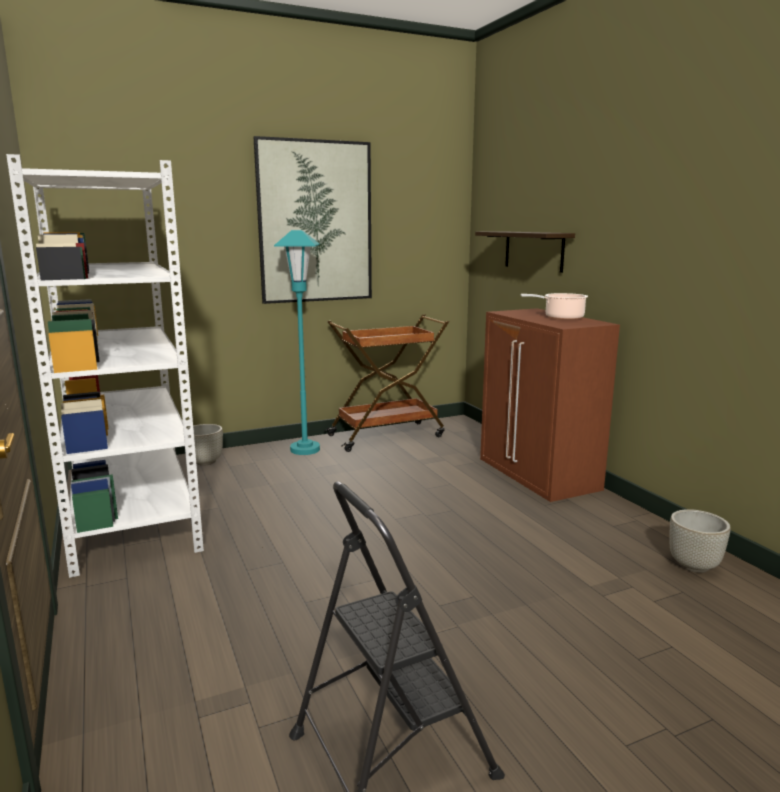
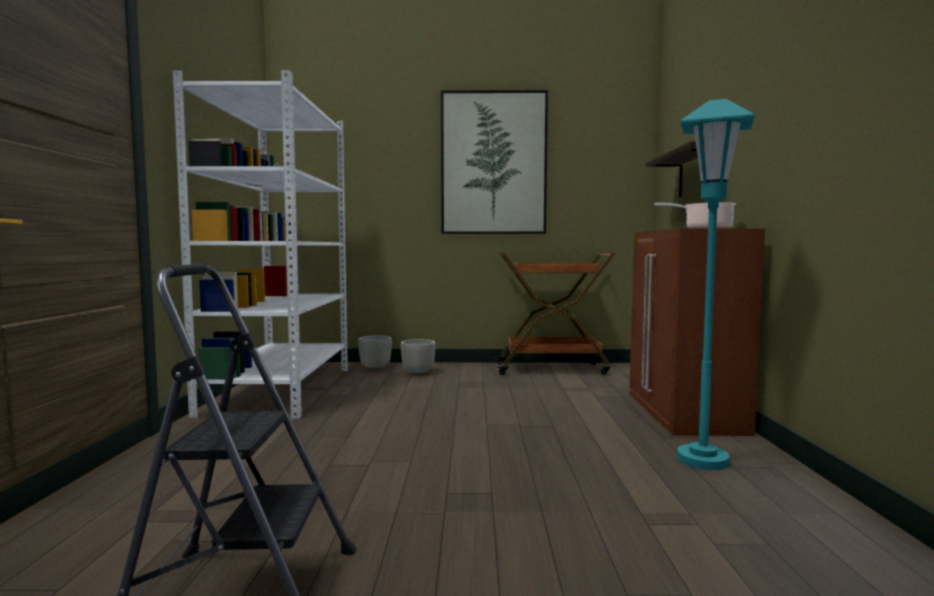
camera: 25 degrees right, 10 degrees down
(305, 449) = (465, 369): turquoise floor lamp -> turquoise floor lamp (702, 460)
(694, 566) = (815, 523): grey planter -> grey planter (418, 373)

